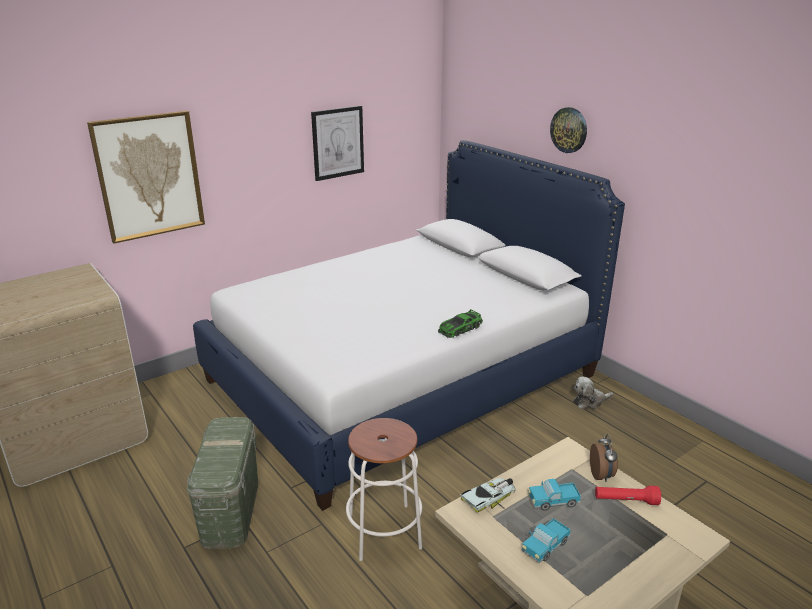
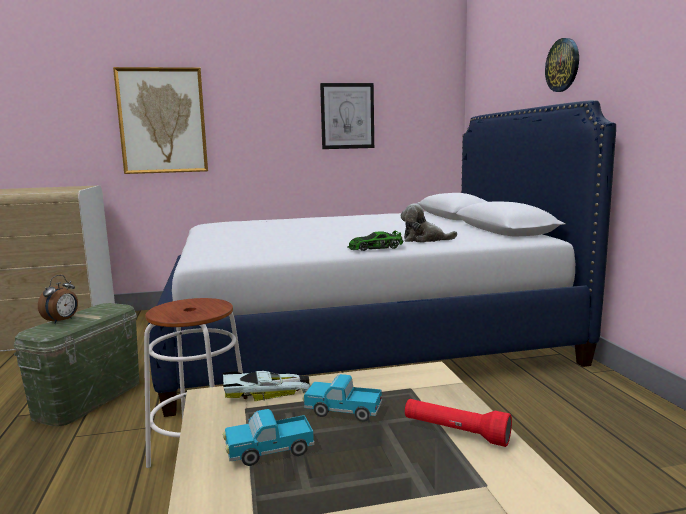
camera: 25 degrees right, 15 degrees down
(590, 402) = (567, 387): plush toy -> plush toy (424, 240)
(601, 475) = (447, 401): alarm clock -> alarm clock (62, 321)

